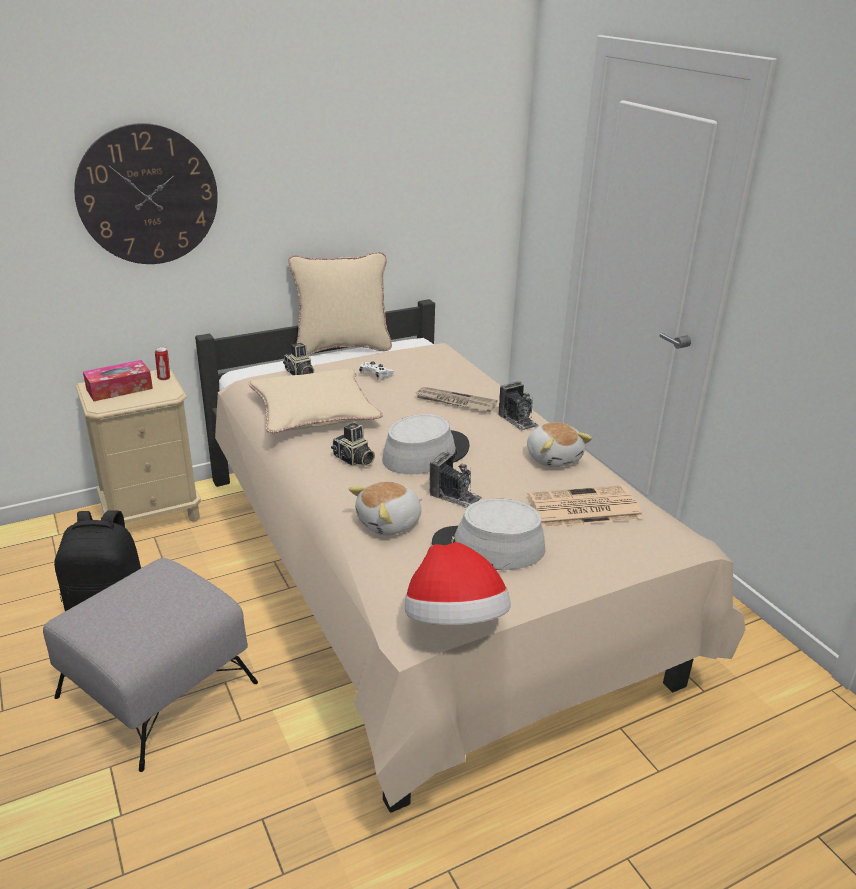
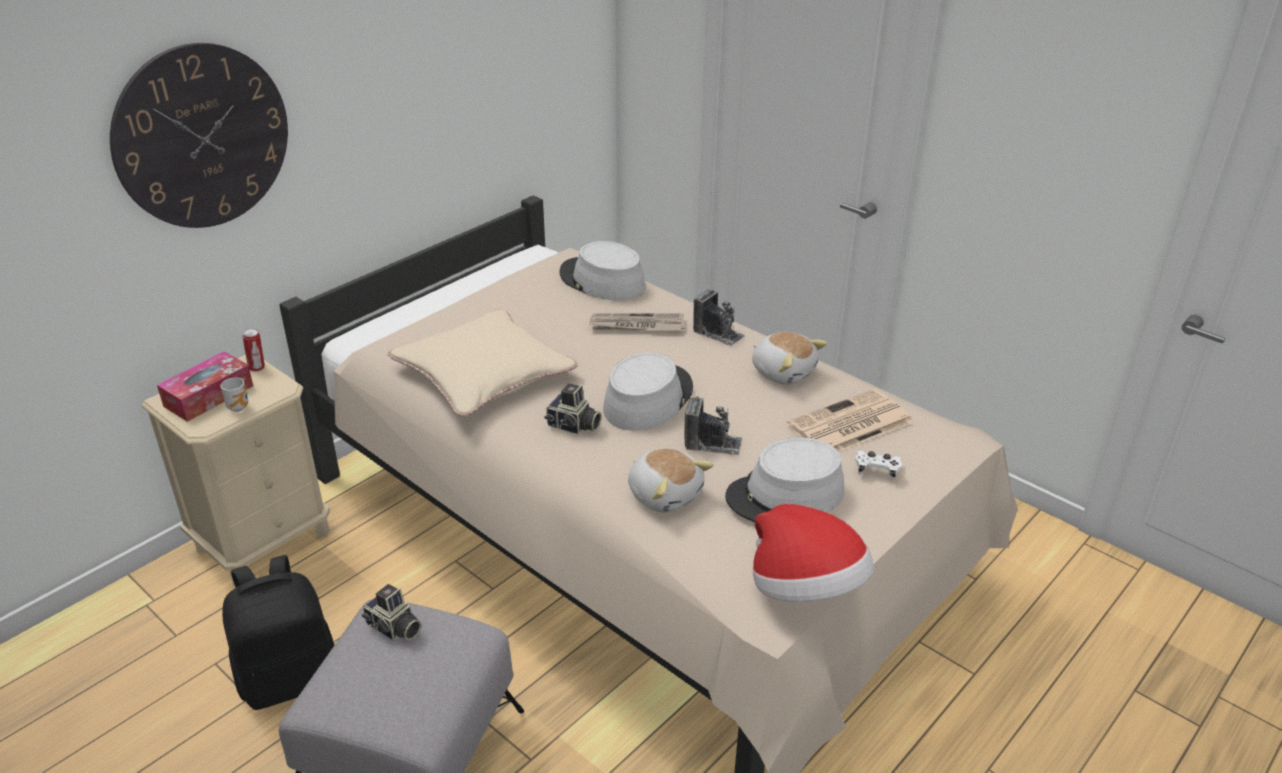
camera: 20 degrees left, 5 degrees up
(133, 399) = (240, 407): none -> mug
(299, 374) = (430, 326): camera -> camera (394, 628)
(342, 347) = (453, 278): beige pillow -> none
(376, 375) = (524, 309): white game controller -> white game controller (876, 471)
(390, 523) = (665, 494): plush toy -> plush toy turned 75 degrees counterclockwise
(450, 367) = (602, 281): none -> grey hat

